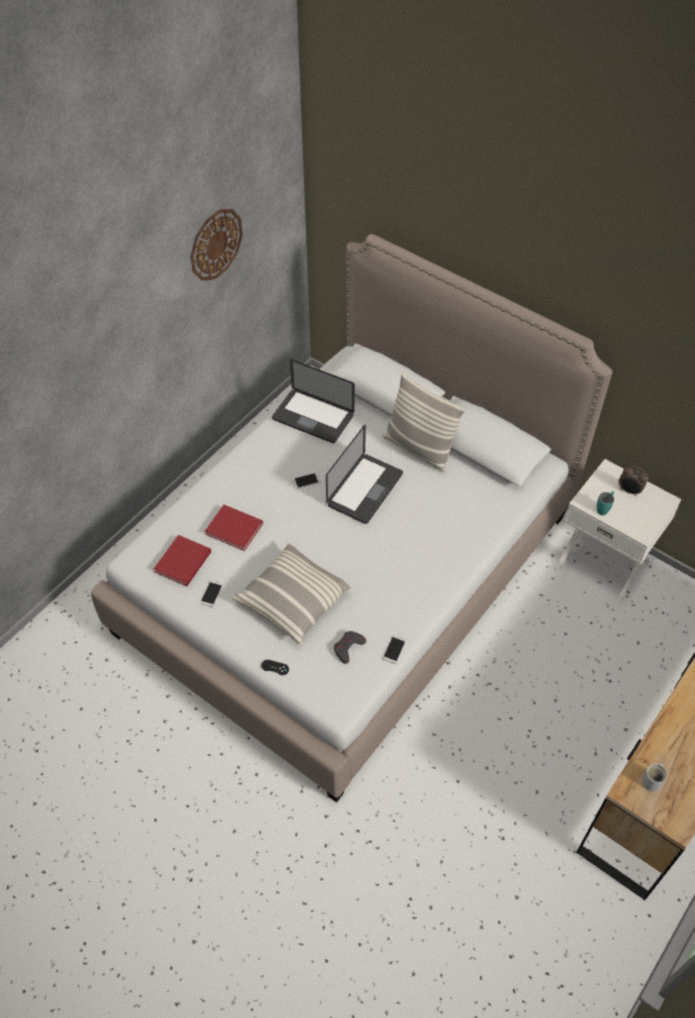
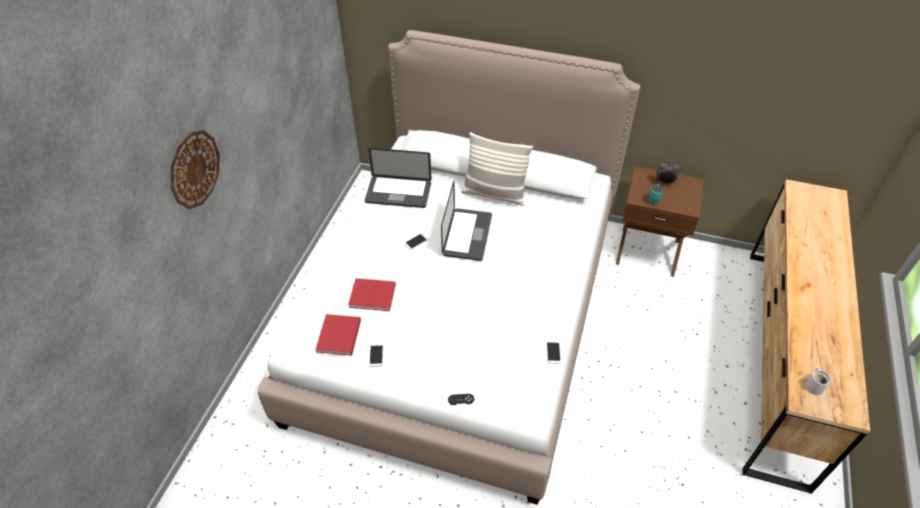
camera: 20 degrees left, 5 degrees down
(215, 244) = (286, 58): wall clock -> wall clock (194, 169)
(293, 600) = (450, 338): pillow -> none
(348, 647) = (515, 363): grey game controller -> none
(603, 563) = (647, 250): white nightstand -> brown nightstand

